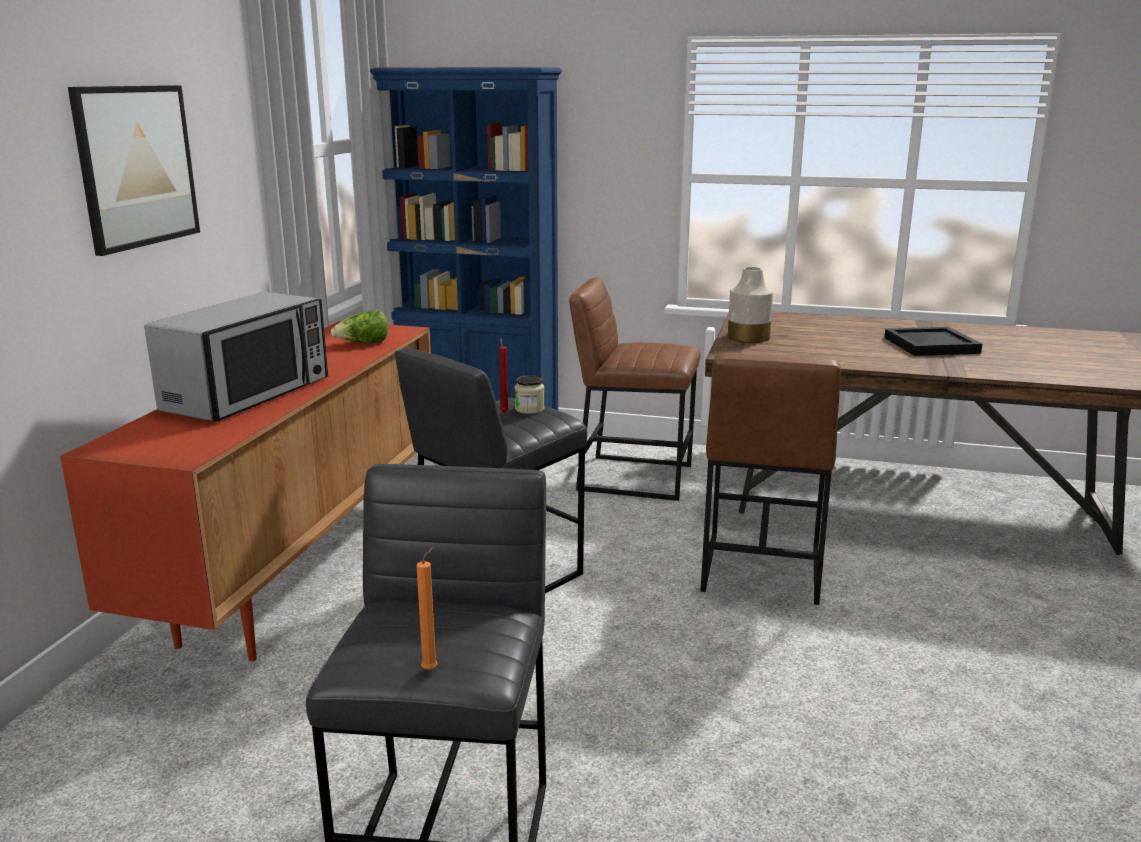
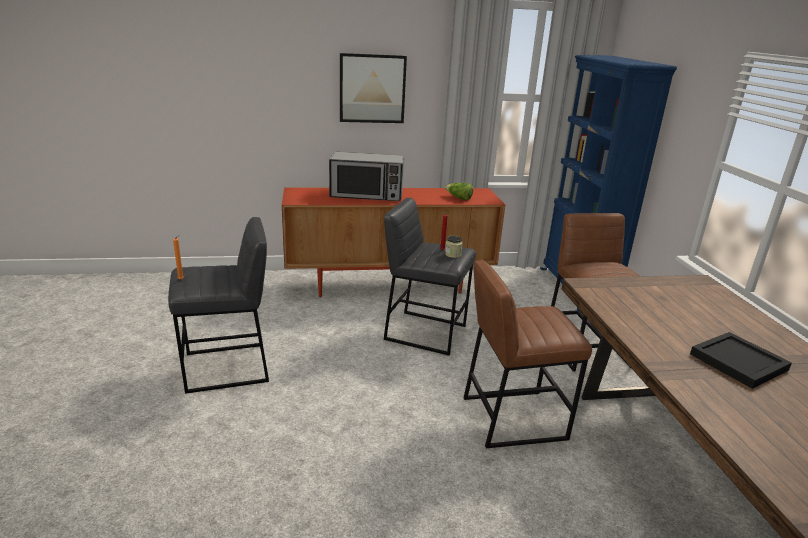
camera: 65 degrees right, 5 degrees up
(748, 337) = (637, 286): beige vase -> none

